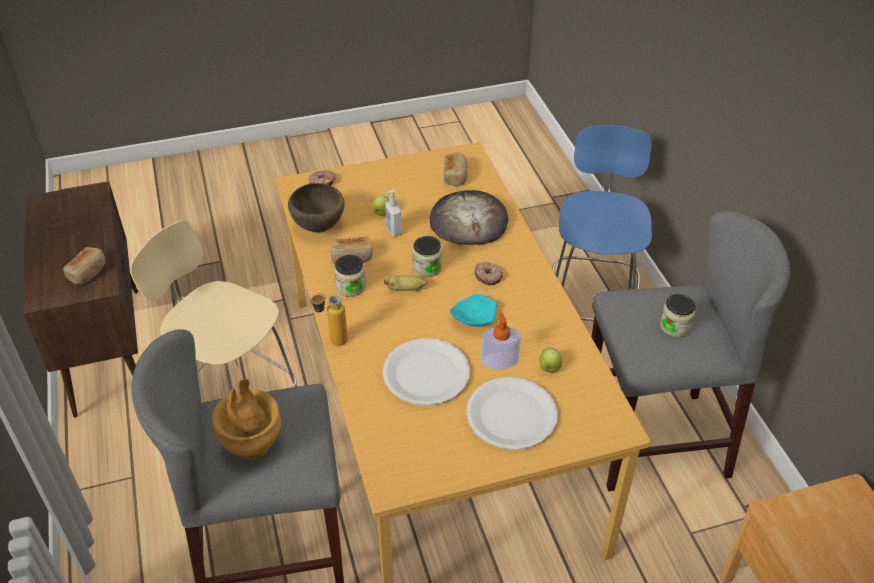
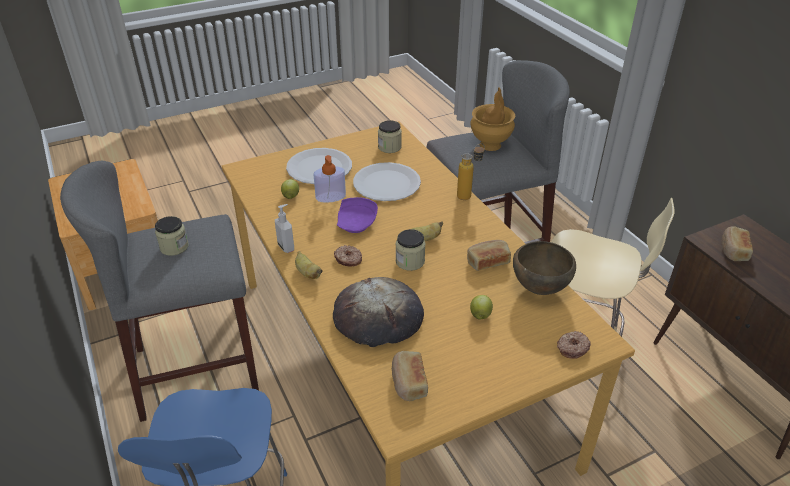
camera: 170 degrees right, 5 degrees down
(351, 286) = (475, 236): jar -> jar (389, 147)
(393, 230) = (458, 296): soap dispenser -> soap dispenser (286, 247)
(473, 318) = (357, 223): turquoise plate -> purple plate
(529, 267) = (307, 273): none -> banana

